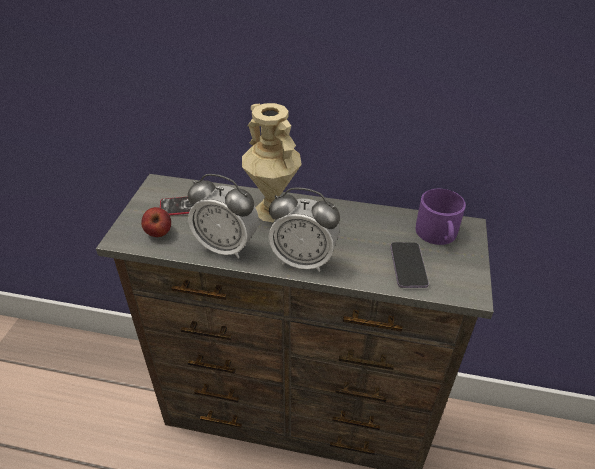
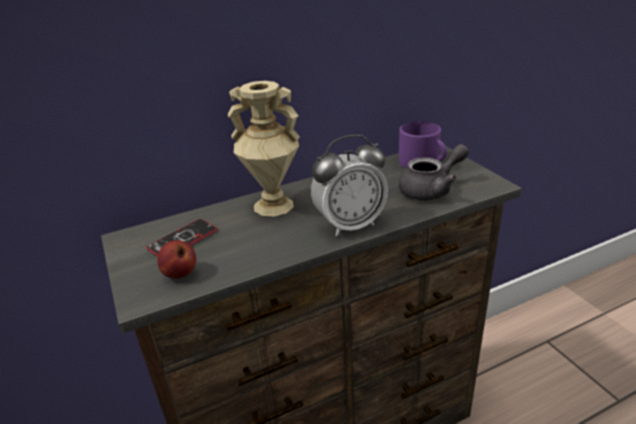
camera: 35 degrees left, 10 degrees down
(226, 246) = (267, 249): alarm clock -> none
(408, 266) = (431, 190): phone -> grey teapot

